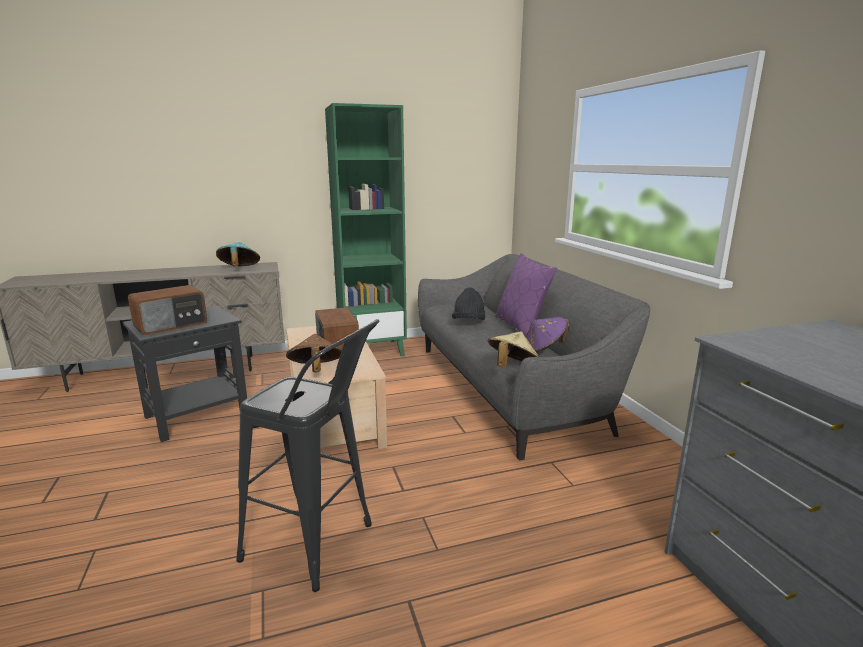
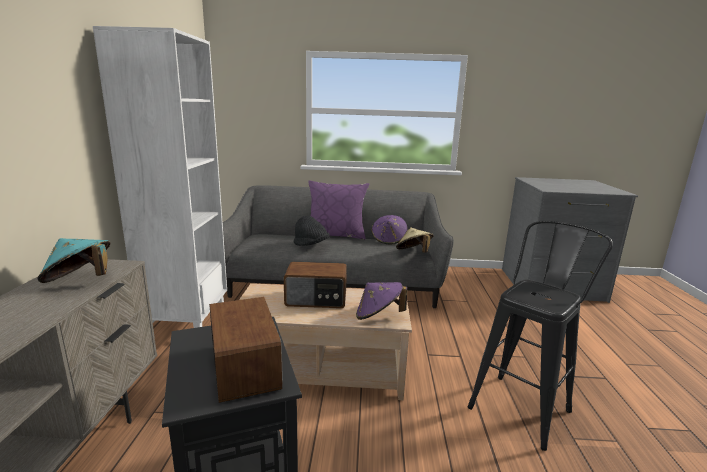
camera: 70 degrees left, 0 degrees up
(316, 371) = (378, 316): brown hat -> purple hat
(372, 350) = (187, 322): green bookcase -> white bookcase

